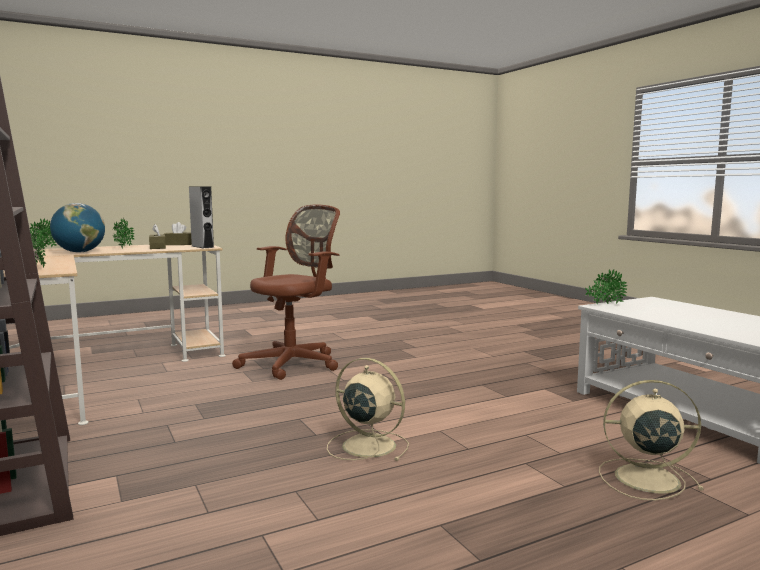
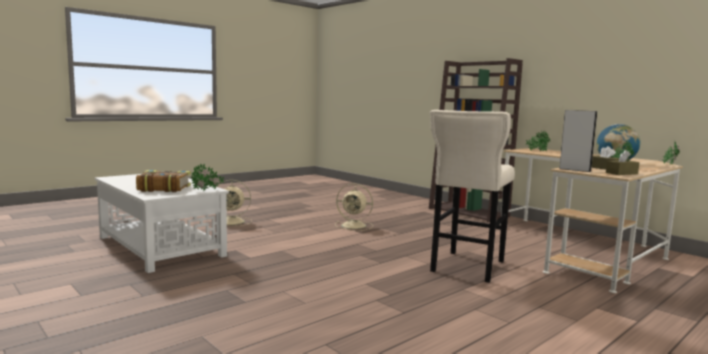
camera: 165 degrees right, 0 degrees up
(294, 364) = (466, 268): brown office chair -> beige stool
(670, 309) = (163, 188): none -> book

